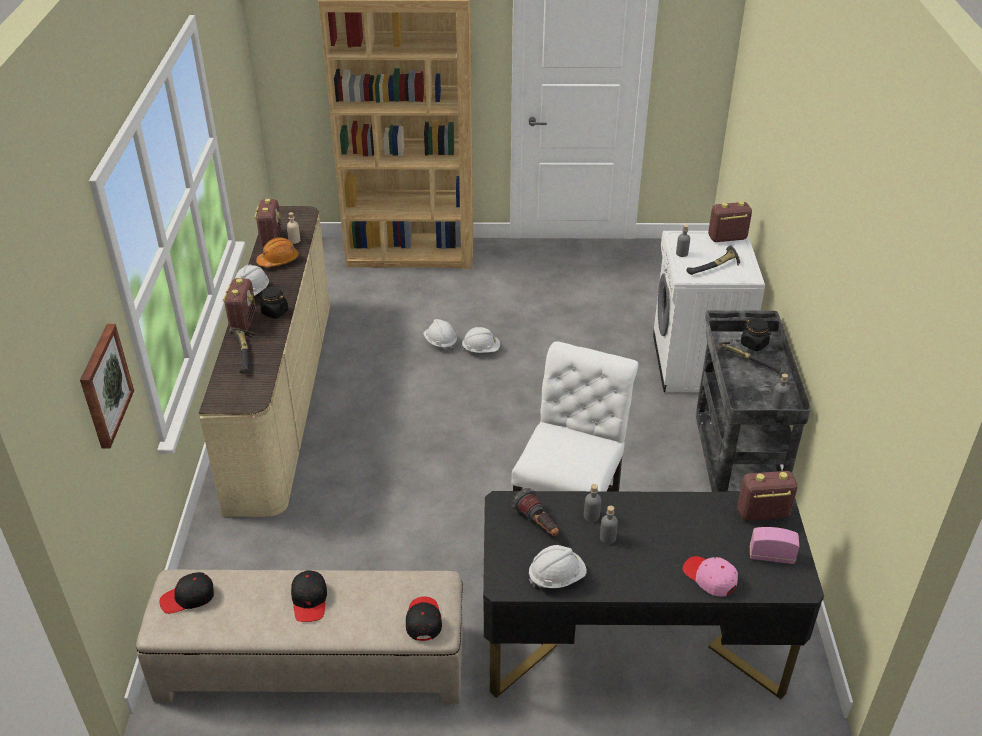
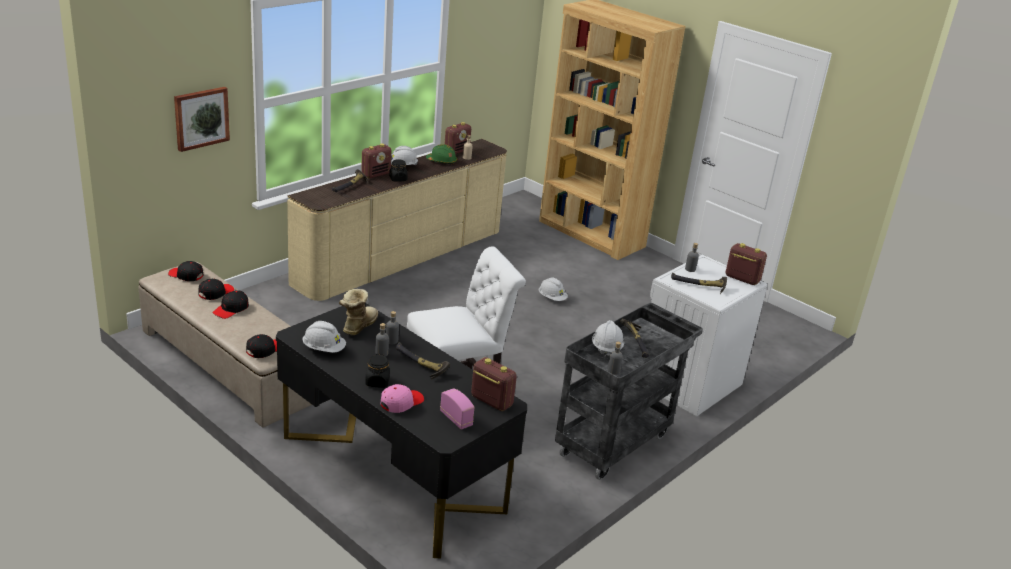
camera: 40 degrees right, 10 degrees down
(259, 594) = (215, 293): none -> black cap
(278, 260) = (441, 161): orange hard hat -> green hard hat
(440, 342) = (533, 282): white hard hat -> white hard hat (606, 348)
(537, 524) = (357, 326): flashlight -> boot
(657, 524) = (420, 365): none -> hammer
(709, 578) = (401, 402): pink cap -> pink cap turned 45 degrees clockwise
(754, 344) = (660, 339): black jar -> black jar (377, 382)

